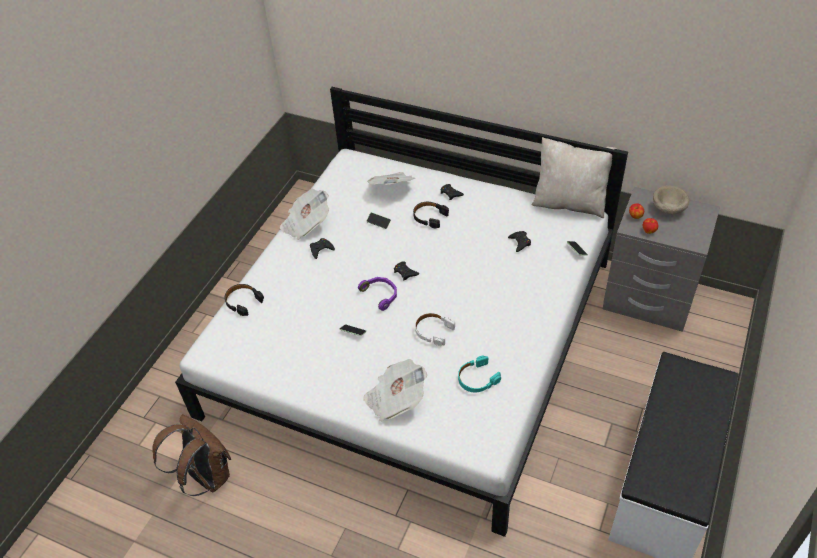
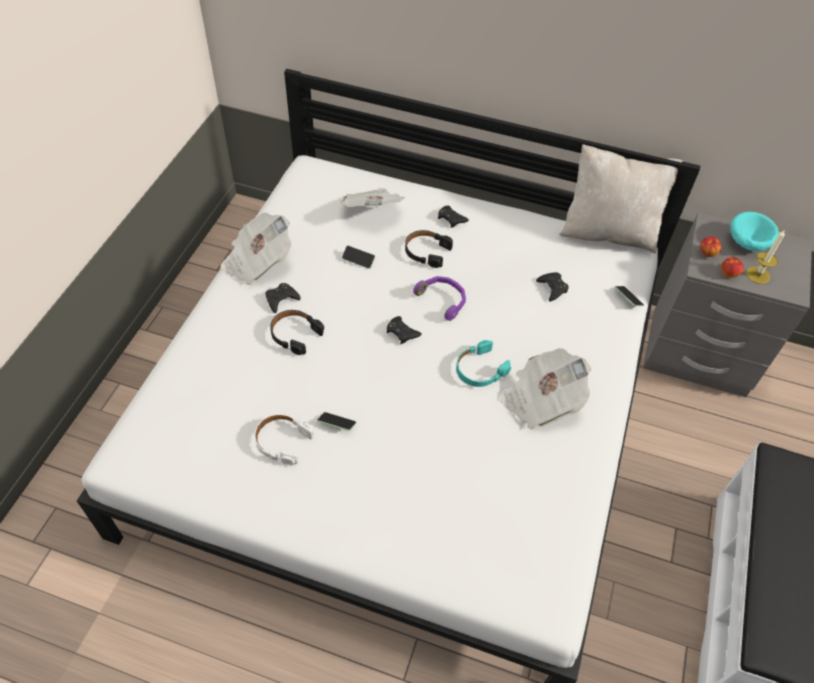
camera: 10 degrees left, 5 degrees up
(206, 476) = (128, 631): brown backpack -> none
(243, 302) = (173, 379): black headphones -> black headphones (295, 334)
(381, 295) = (371, 366): purple headphones -> purple headphones (443, 300)
(395, 399) = (407, 529): newspaper -> newspaper (541, 400)
(433, 331) = (450, 420): white headphones -> white headphones (282, 441)
(477, 379) = (520, 492): turquoise headphones -> turquoise headphones (479, 369)
(667, 209) = (747, 243): beige bowl -> turquoise bowl
(671, 231) = (758, 275): none -> candle

